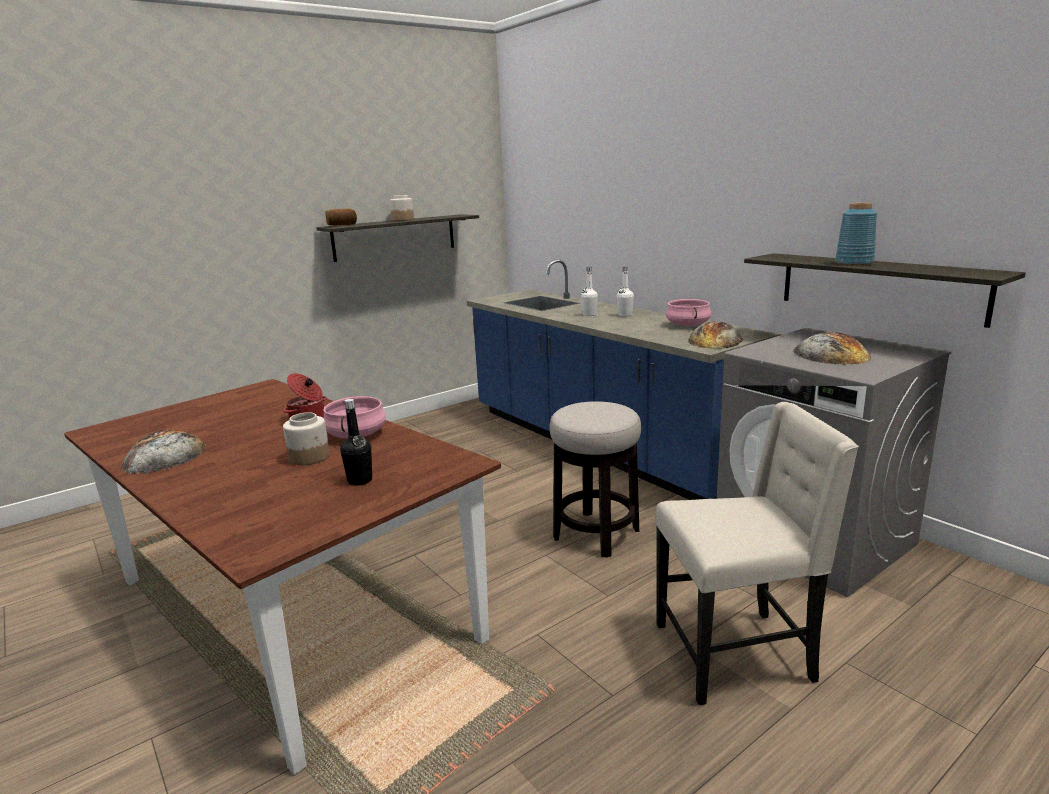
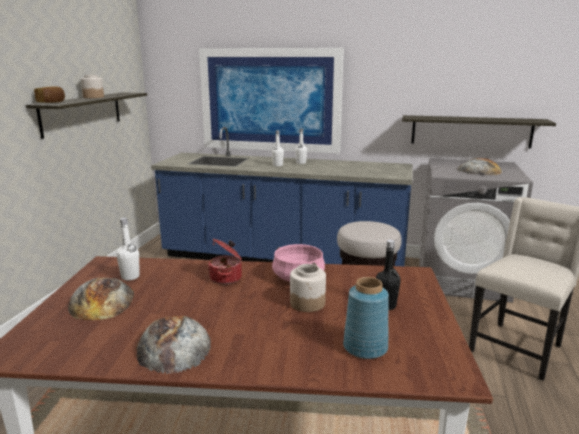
camera: 40 degrees left, 0 degrees up
(254, 400) = (130, 277): none -> white bottle
(615, 225) = (270, 100): none -> picture
(687, 325) = (354, 165): pink cooking pot -> none
(715, 340) = (393, 171): bread -> bread (102, 301)
(854, 263) = (467, 118): blue vase -> blue vase (365, 347)

